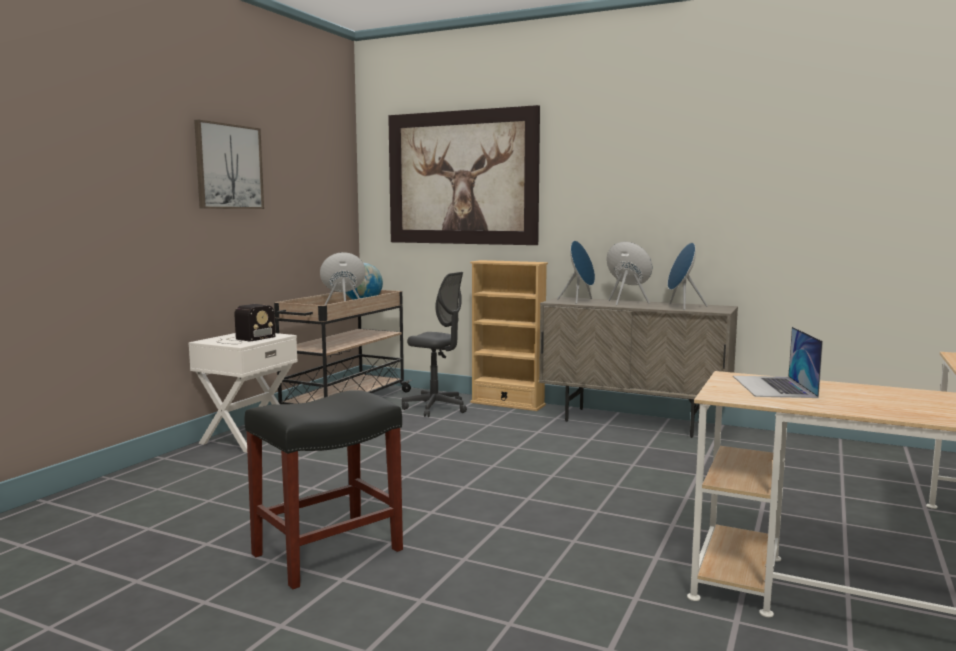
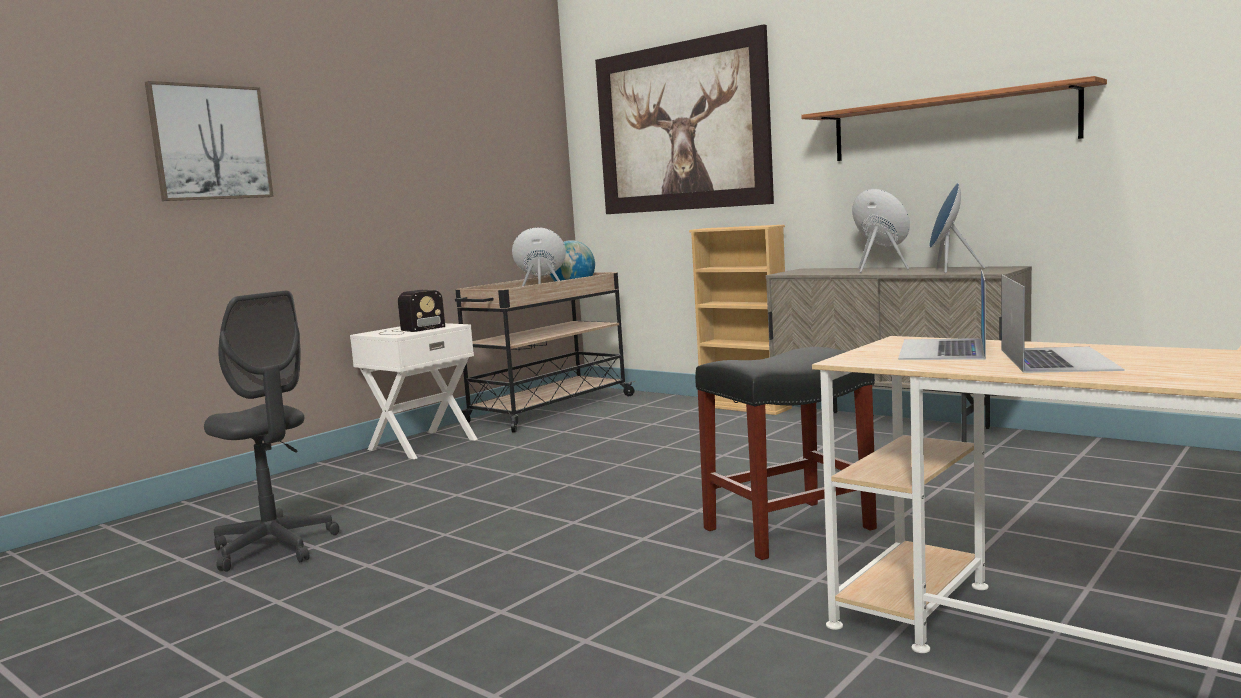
camera: 15 degrees right, 0 degrees up
(228, 167) = (393, 134): picture -> picture (210, 142)
(329, 551) = (434, 558): black stool -> black stool (790, 528)
(436, 408) = (652, 413): grey office chair -> grey office chair (274, 548)
(579, 301) = (819, 271): blue speaker -> none
(681, 198) = (949, 125): none -> shelf
(868, 400) = (1057, 359): none -> laptop

